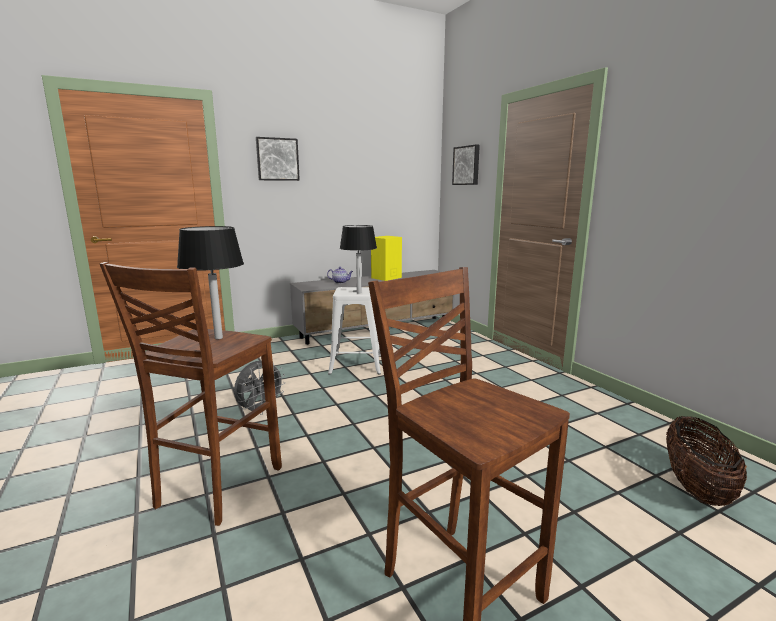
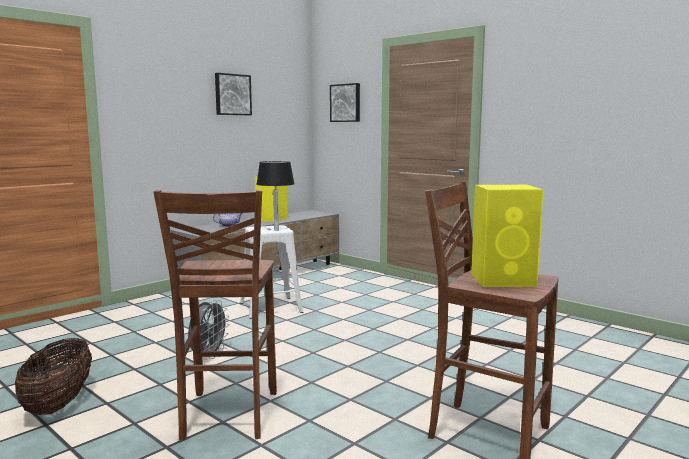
camera: 20 degrees left, 5 degrees down
(218, 338) = (226, 265): black table lamp -> none
(277, 159) = (158, 93): picture -> picture (232, 94)
(483, 408) = (504, 280): none -> yellow speaker
(696, 487) = (603, 352): basket -> basket (58, 404)

